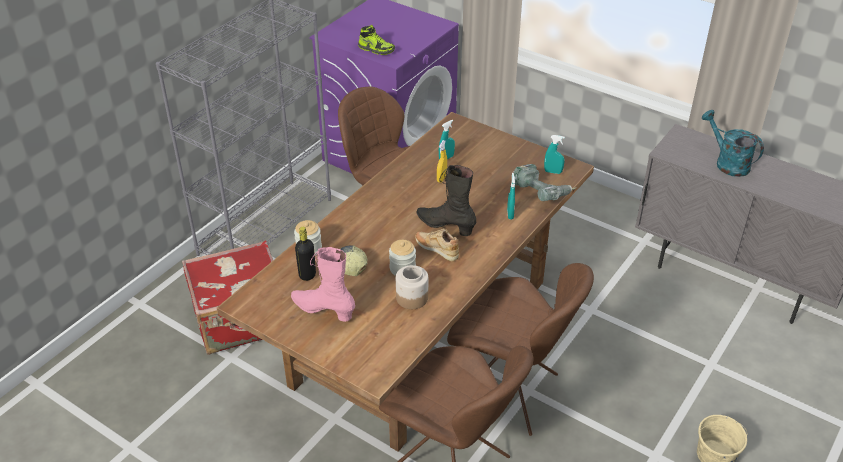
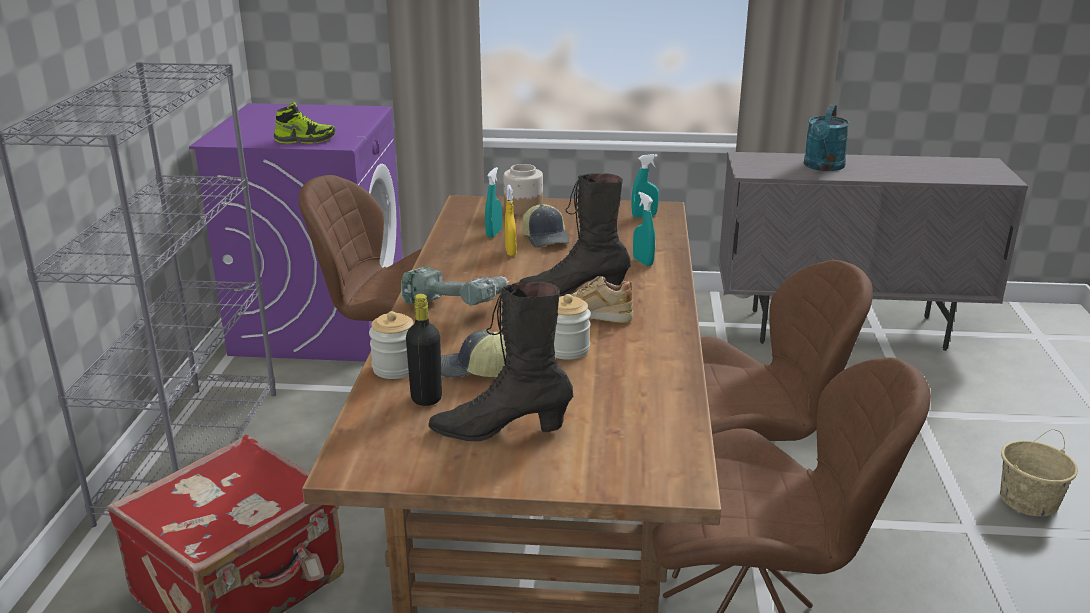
camera: 30 degrees left, 15 degrees down
(323, 310) = (500, 430): pink boot -> black boot
(411, 298) = (620, 376): jar -> jar (523, 208)
(473, 173) = (546, 238): none -> cap
(542, 193) = (656, 235): power drill -> power drill (457, 306)
(727, 163) = (823, 167): turquoise watering can -> turquoise watering can turned 90 degrees counterclockwise

